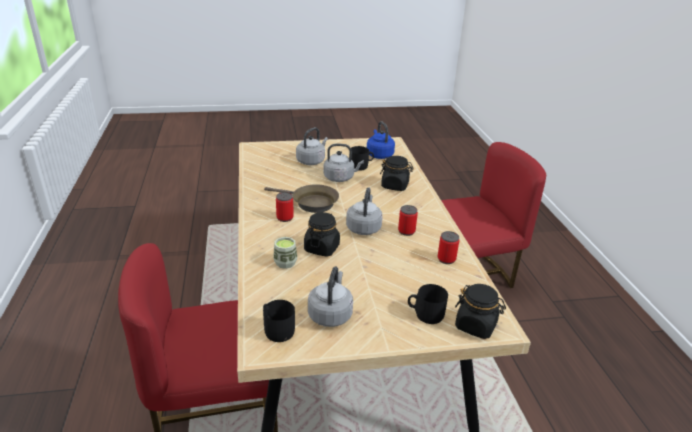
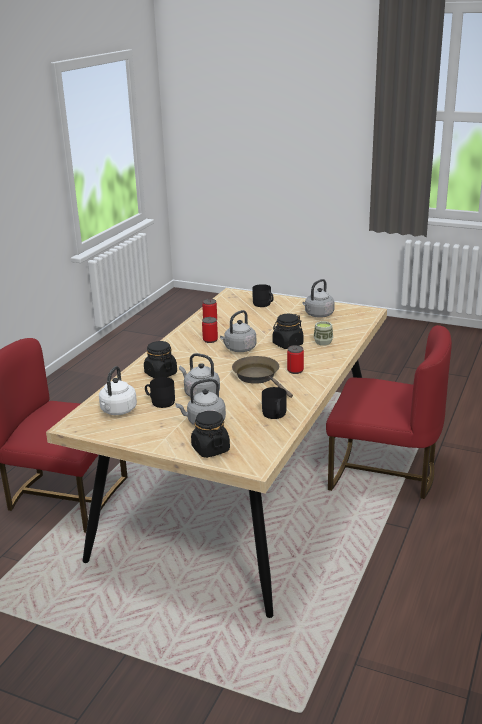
camera: 145 degrees left, 5 degrees down
(277, 329) = (355, 316): black mug -> black mug (274, 415)
(379, 154) = (117, 411): blue kettle -> white kettle
(476, 326) = (243, 296): black jar -> black jar (210, 449)

